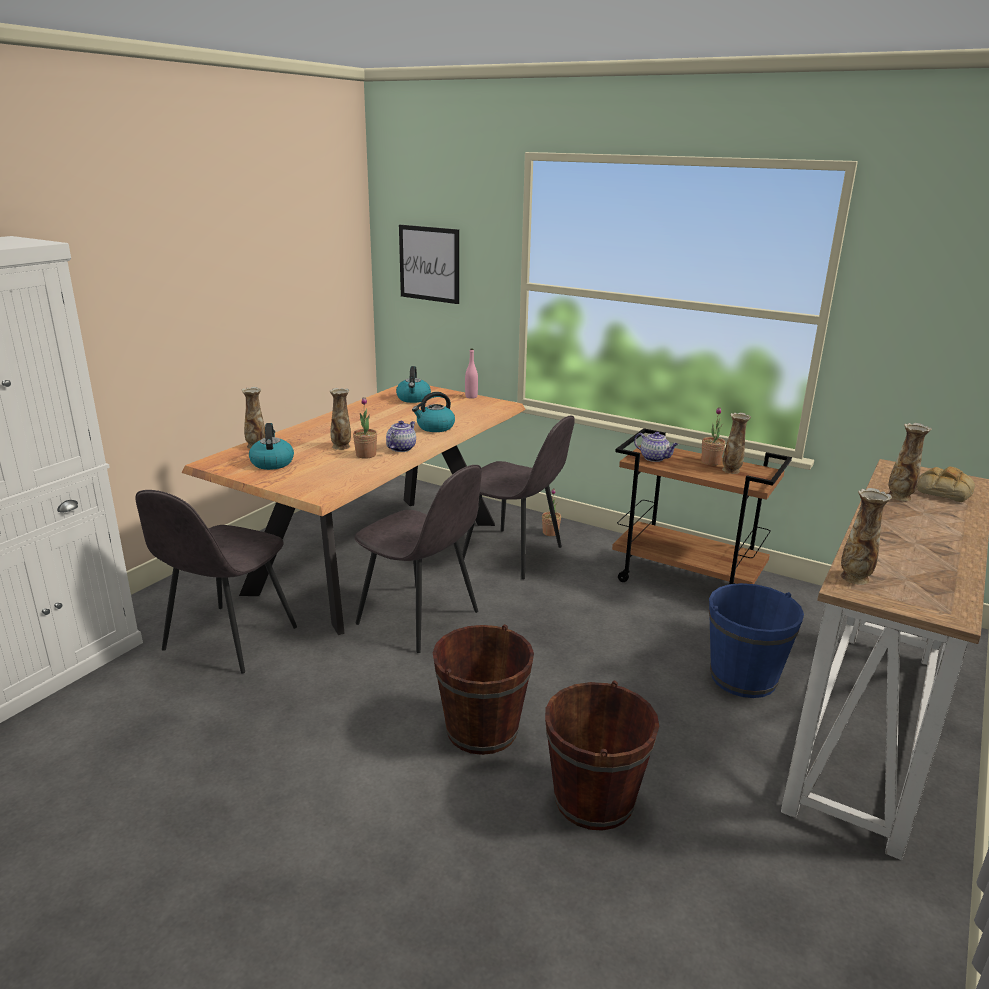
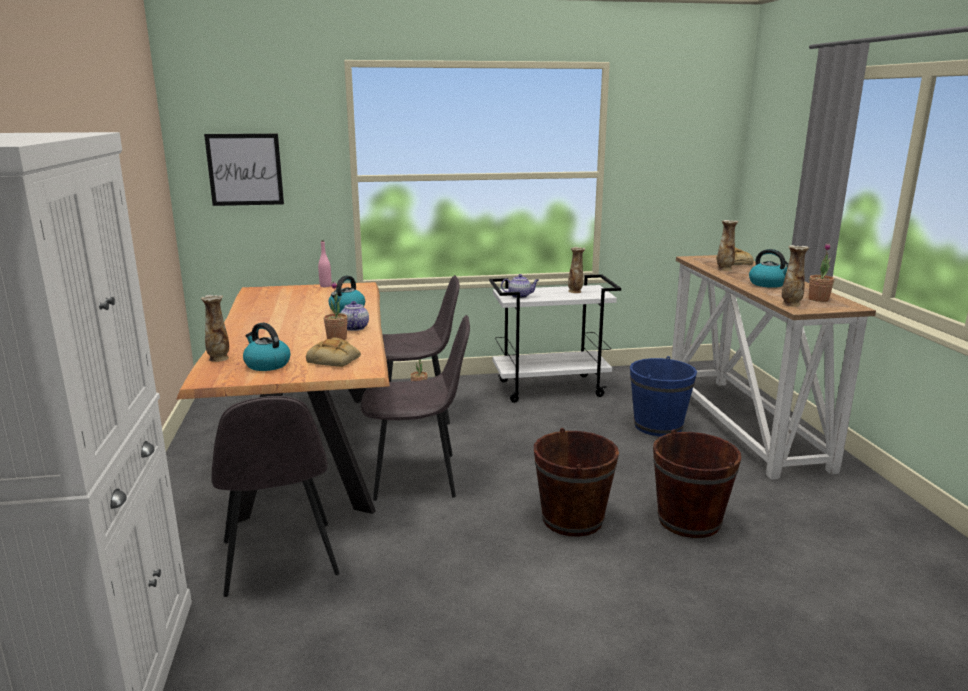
camera: 40 degrees left, 5 degrees down
(322, 475) = (335, 359): none -> bread
(341, 446) = (301, 339): vase -> none
(413, 399) = (280, 297): kettle -> kettle (768, 284)
(687, 581) = (551, 388): brown cart -> white cart
(710, 462) = (554, 290): potted plant -> potted plant (818, 299)

